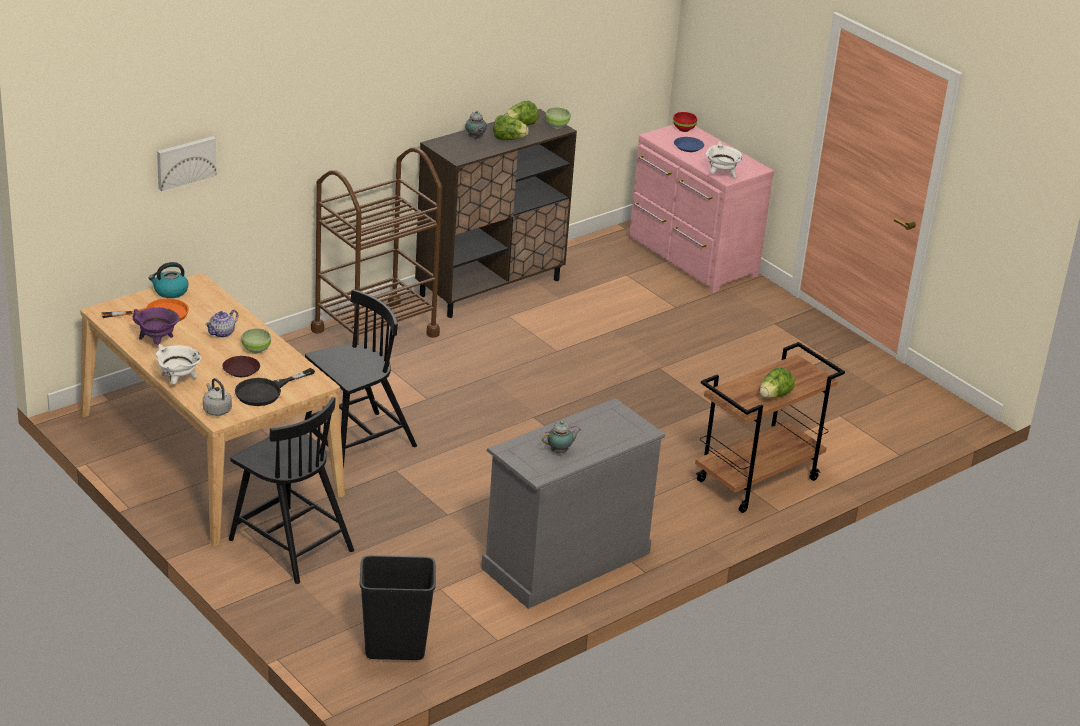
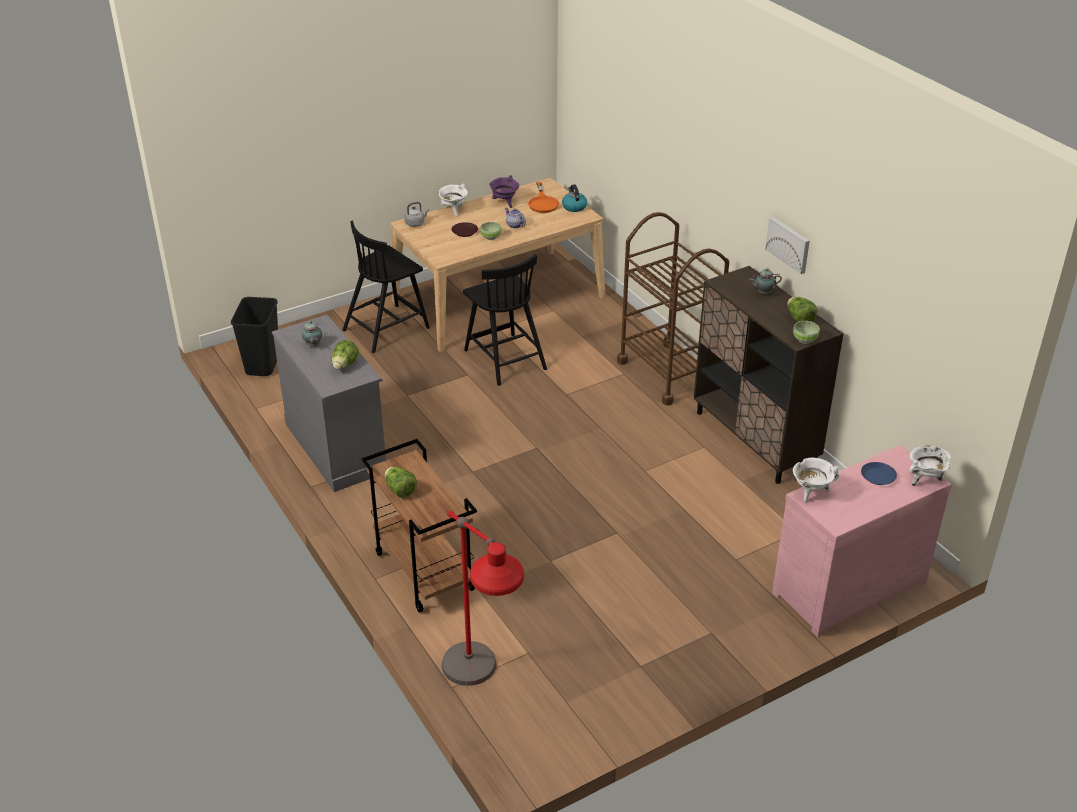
camera: 100 degrees right, 5 degrees up
(185, 162) = (620, 135): picture -> picture (789, 244)
(265, 391) = (435, 240): black frying pan -> none
(508, 139) = (766, 310): lettuce -> lettuce (345, 365)
(684, 129) = (925, 479): red bowl -> white cooking pot
(898, 438) = (481, 693): none -> red floor lamp

